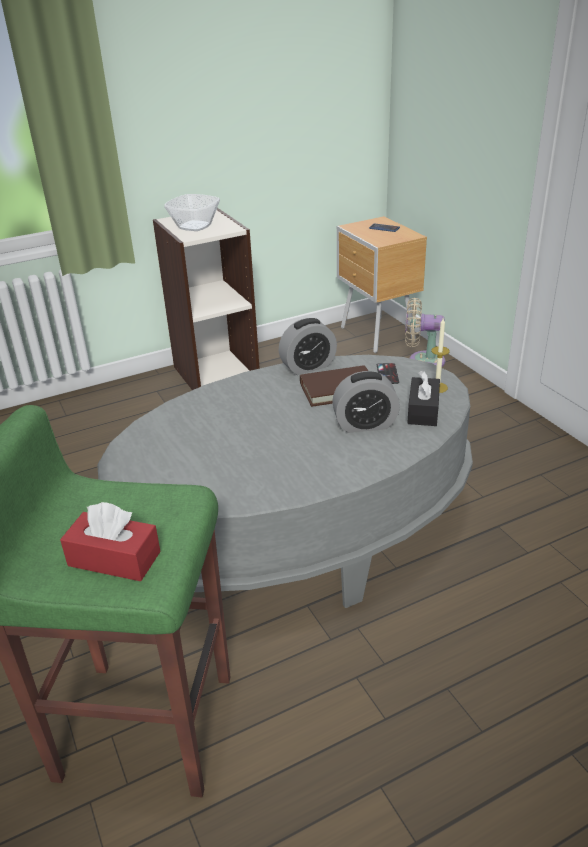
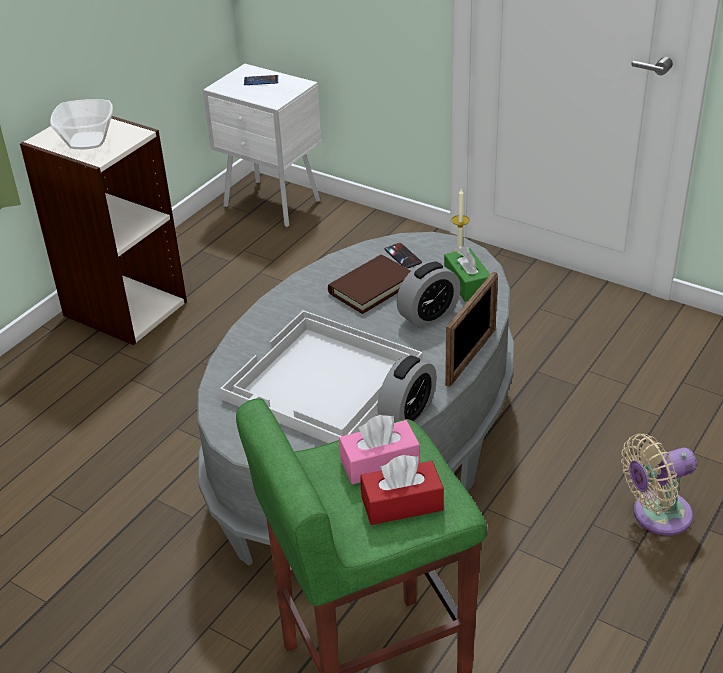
camera: 30 degrees left, 5 degrees up
(138, 514) = (379, 463): none -> pink tissue box
(227, 448) = (323, 382): none -> white tray
(308, 366) = (319, 272): alarm clock -> alarm clock (407, 414)
(370, 470) = (471, 357): none -> picture frame
(377, 336) = (273, 205): brown nightstand -> white nightstand
(422, 361) = (344, 221): beige fan -> beige fan (656, 515)
(423, 411) = (467, 284): black tissue box -> green tissue box

